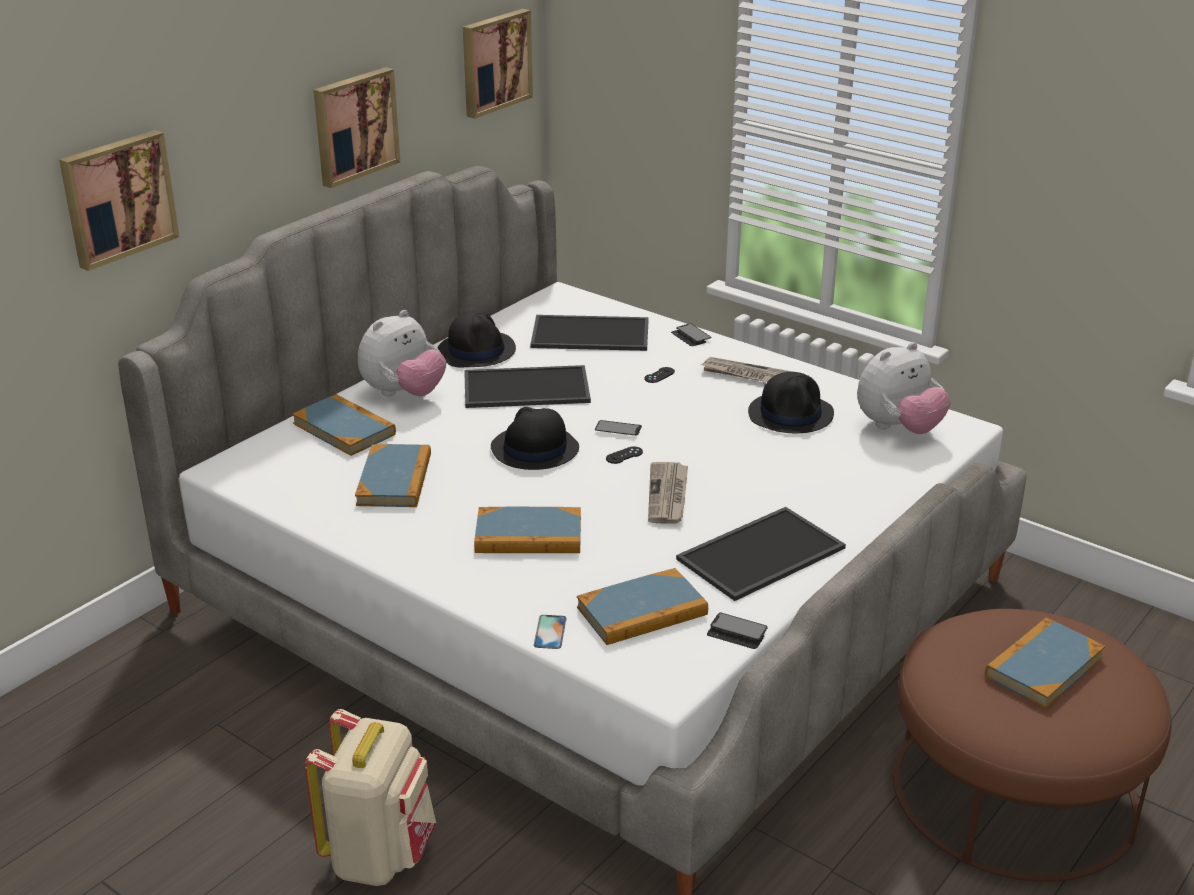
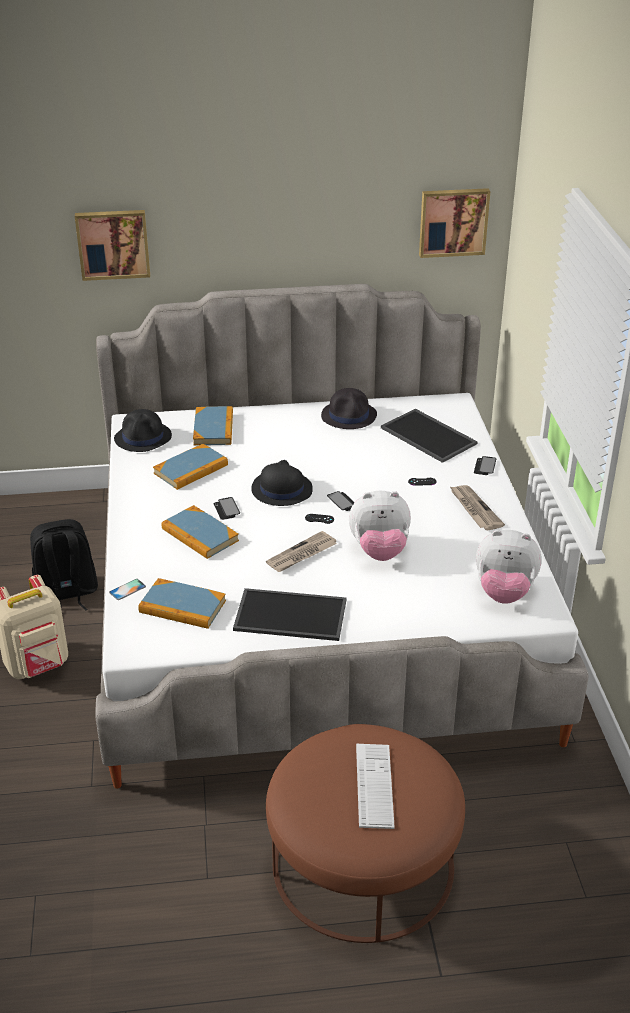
camera: 45 degrees right, 5 degrees up
(284, 756) = (66, 594): none -> black backpack
(354, 126) = (309, 239): picture -> none
(404, 394) = (272, 423): plush toy -> plush toy (379, 551)
(525, 389) = (335, 452): tray -> none
(737, 632) = (205, 647): phone -> phone (226, 509)
(791, 414) = (455, 547): black hat -> black hat (143, 438)
(1043, 666) = (374, 786): book -> keyboard

